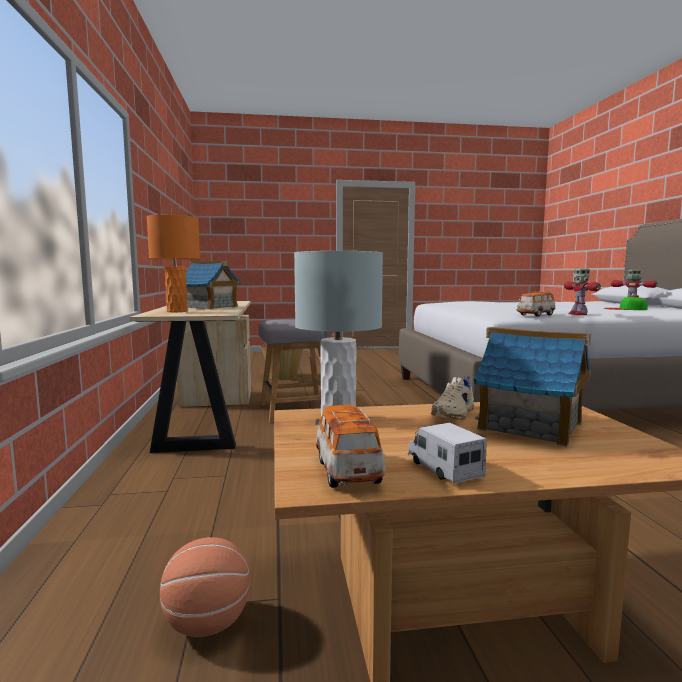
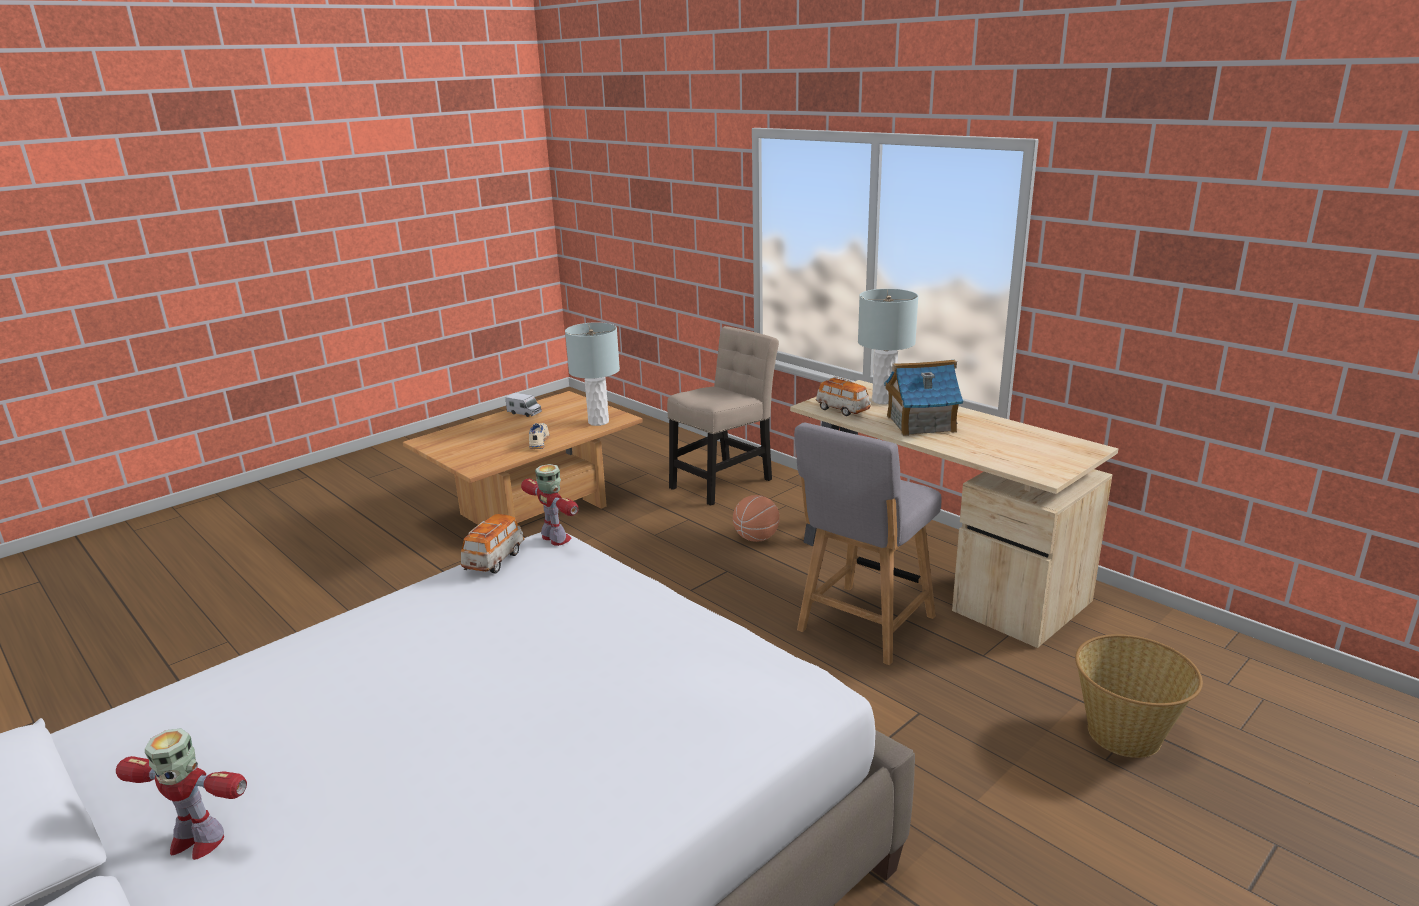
camera: 145 degrees right, 15 degrees up
(150, 532) = (724, 481): none -> beige chair
(177, 311) = (883, 400): orange table lamp -> grey table lamp
(207, 623) = (634, 471): basketball -> basketball (756, 538)
(347, 471) = (560, 403): toy car -> toy car (842, 410)
(531, 426) = (492, 444): toy house -> none
(577, 314) = (420, 595): toy robot -> toy robot (556, 539)
(625, 309) = (269, 738): cap -> none

